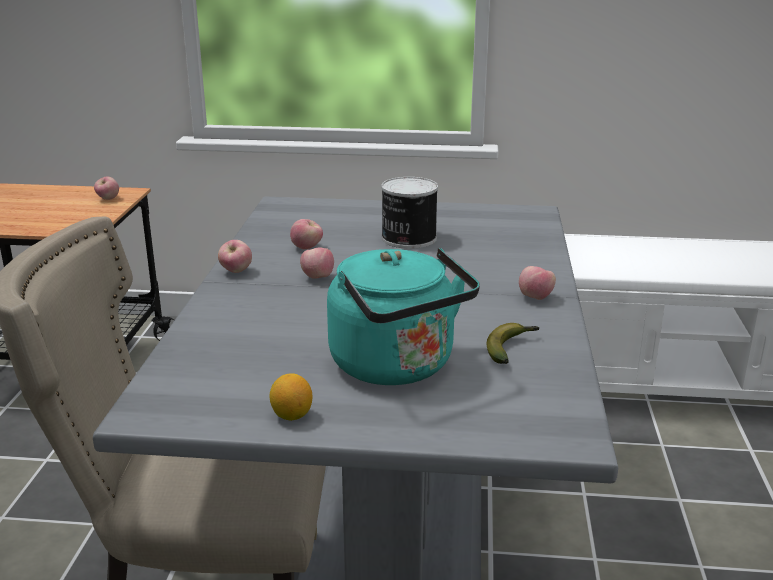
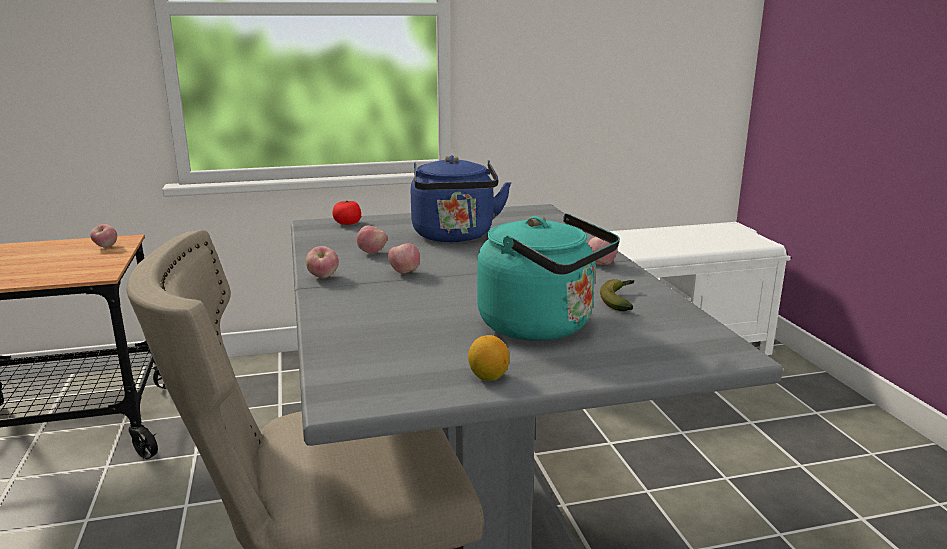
camera: 20 degrees left, 5 degrees down
(313, 206) = (347, 223): none -> tomato
(407, 238) = (454, 236): can -> blue kettle

